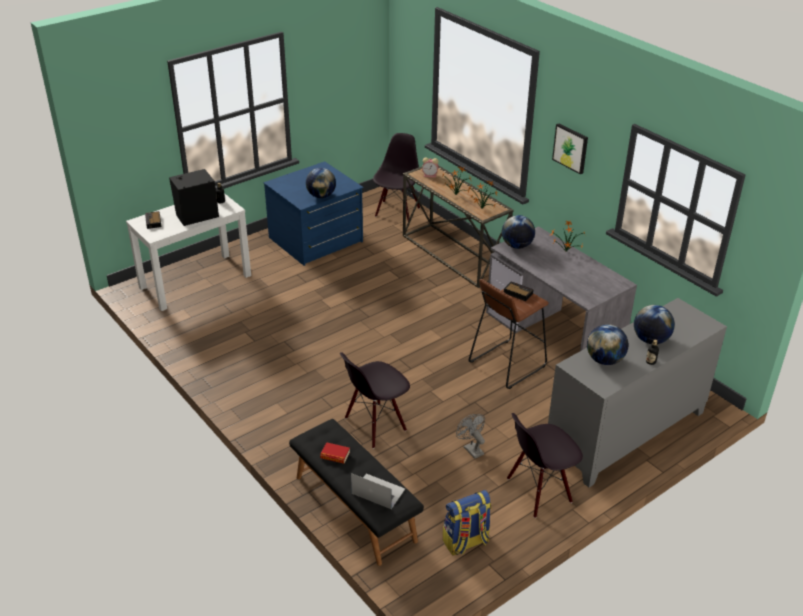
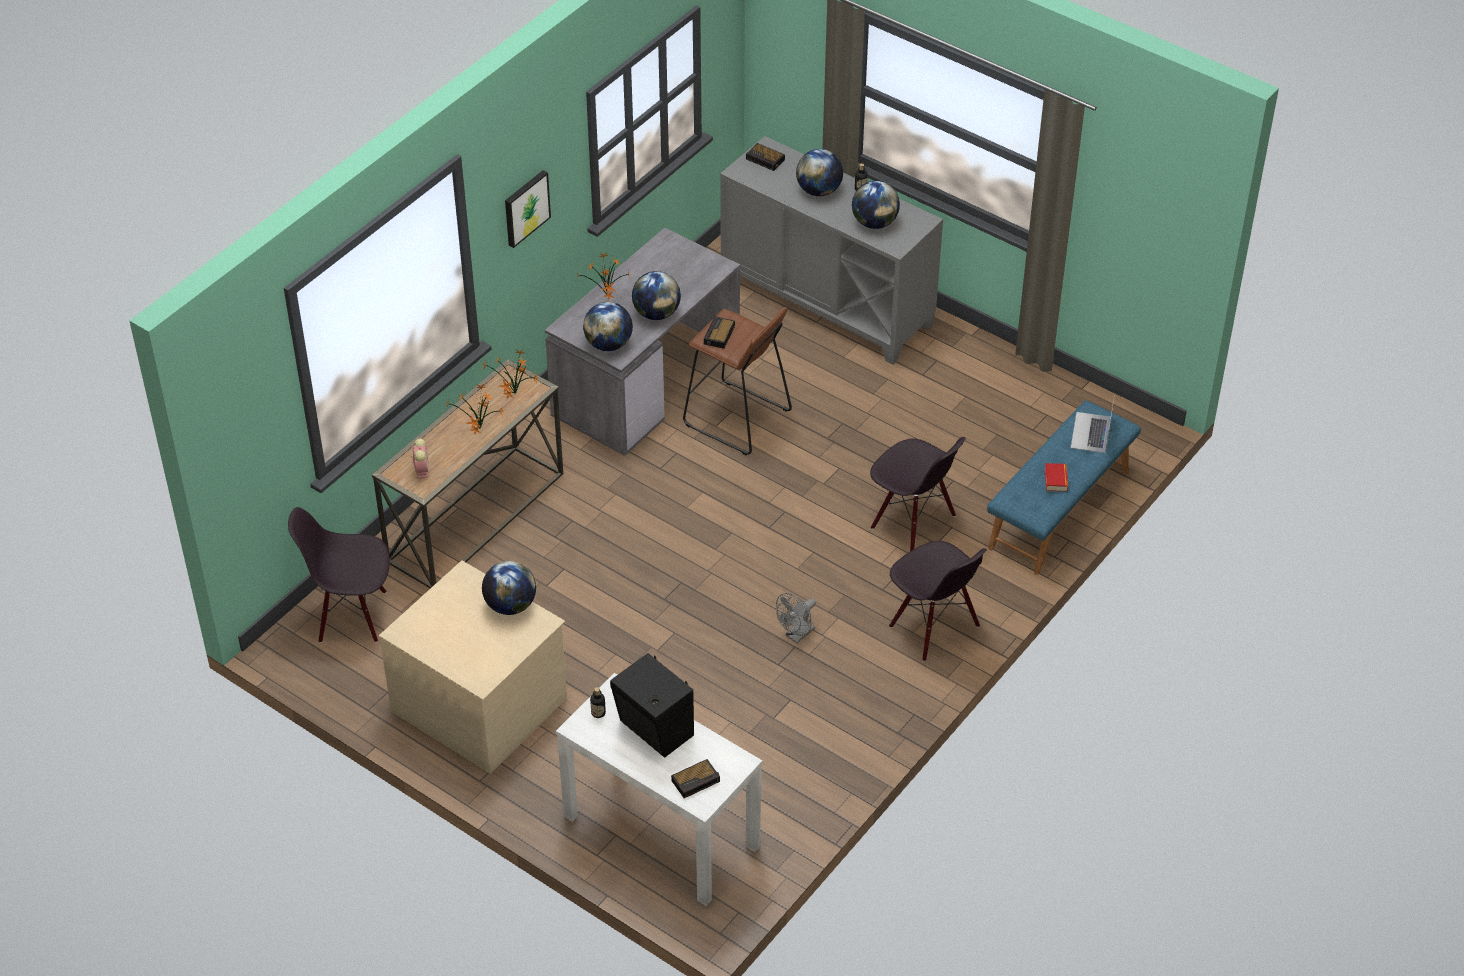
camera: 105 degrees left, 10 degrees up
(316, 240) = (481, 703): blue dresser -> beige dresser
(354, 508) = (1060, 510): black bench -> blue bench
(466, 542) = (1061, 410): backpack -> none
(471, 449) = (915, 428): grey fan -> grey fan (797, 635)
(539, 491) = (958, 363): black chair -> black chair (933, 627)
(542, 267) = (656, 313): none -> globe
(693, 321) = (766, 160): none -> alarm clock

